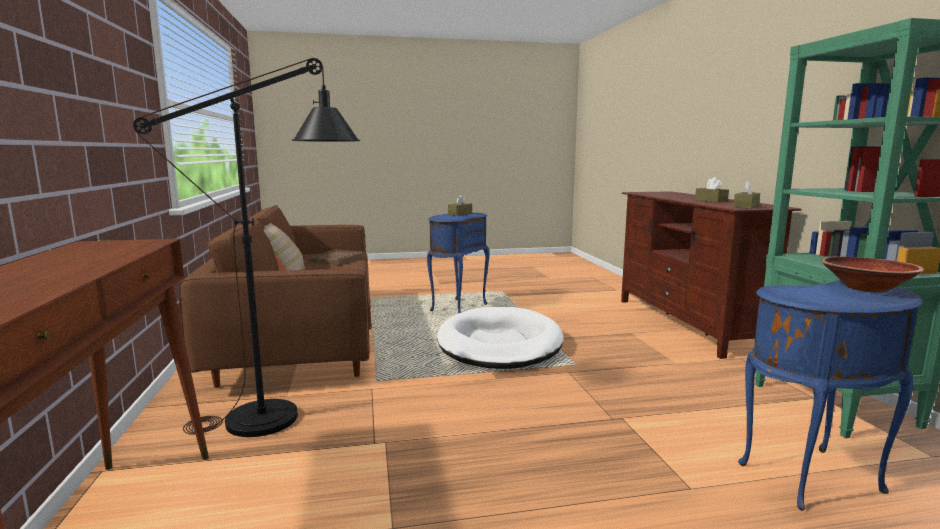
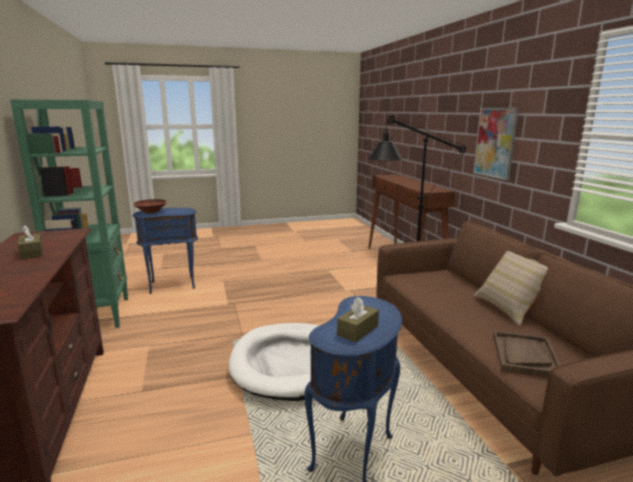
camera: 175 degrees right, 5 degrees up
(94, 111) = (495, 142): none -> picture
(746, 207) = (58, 233): brown tissue box -> none

